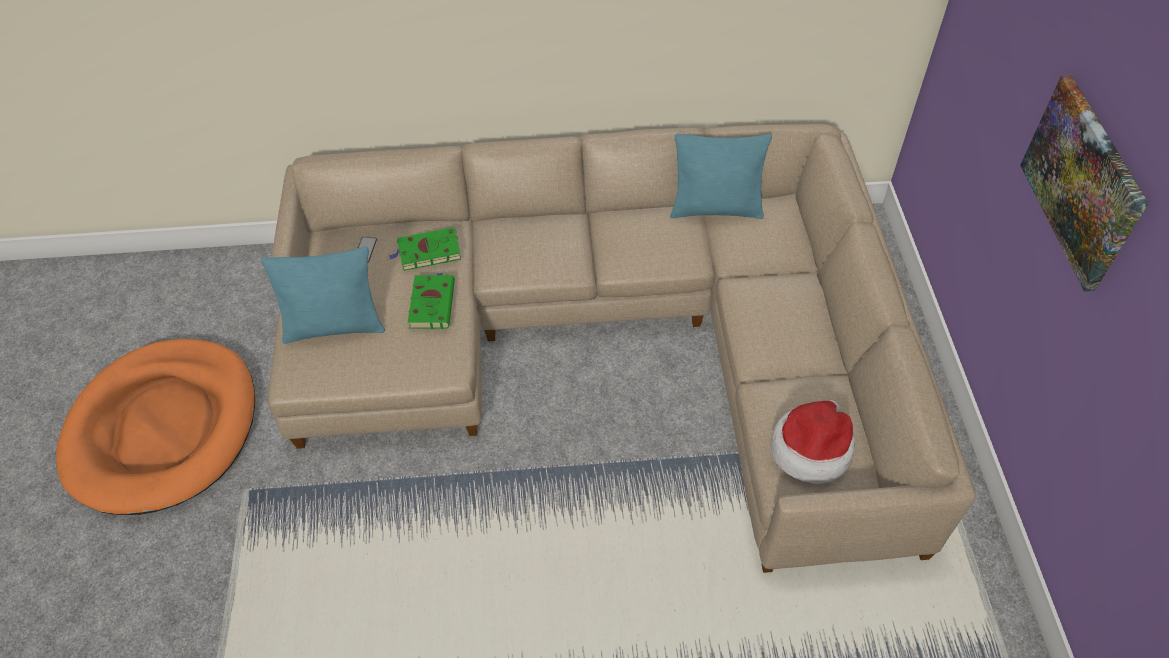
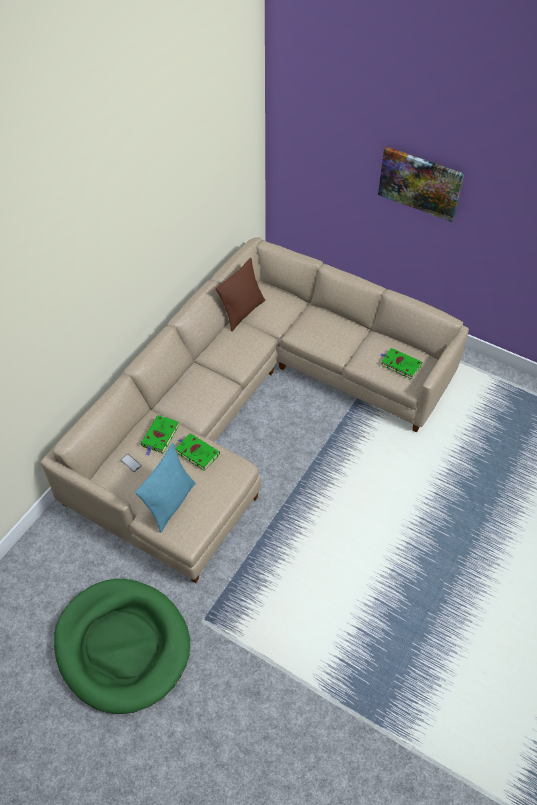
camera: 55 degrees left, 0 degrees up
(164, 429) = (122, 646): orange dog bed -> green dog bed
(716, 209) = (242, 312): turquoise pillow -> brown pillow
(811, 449) = (399, 364): hat -> green book

